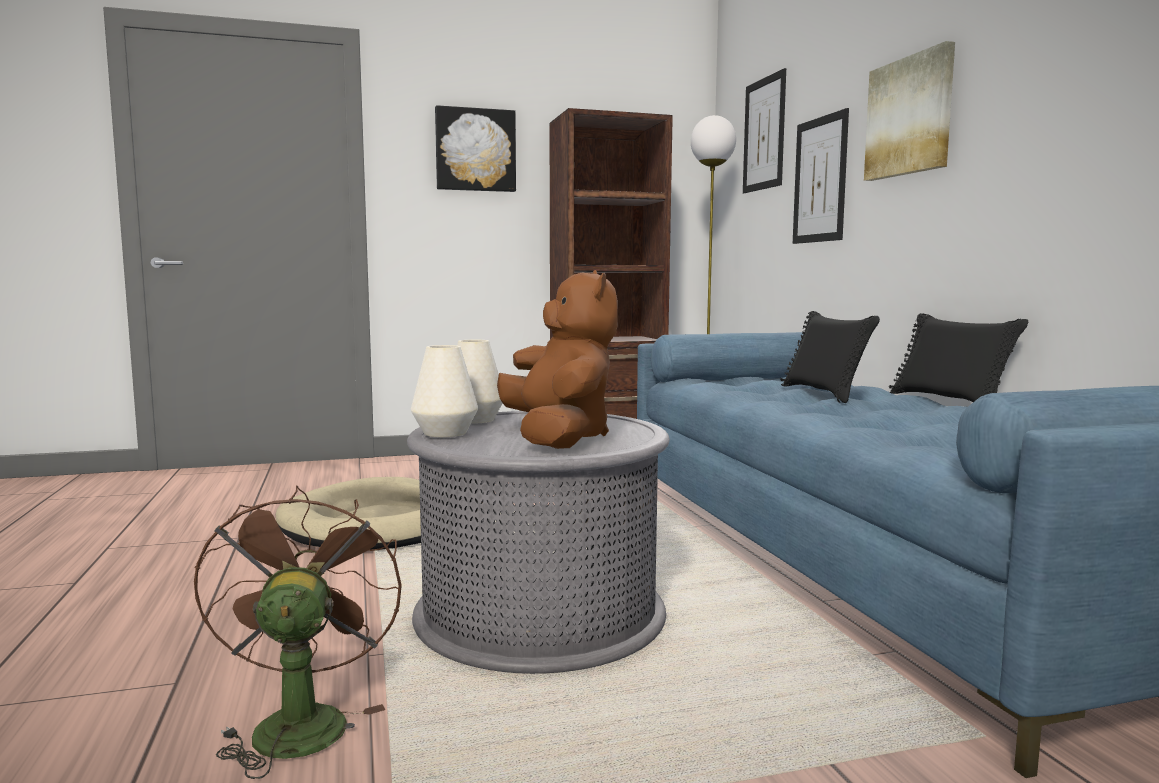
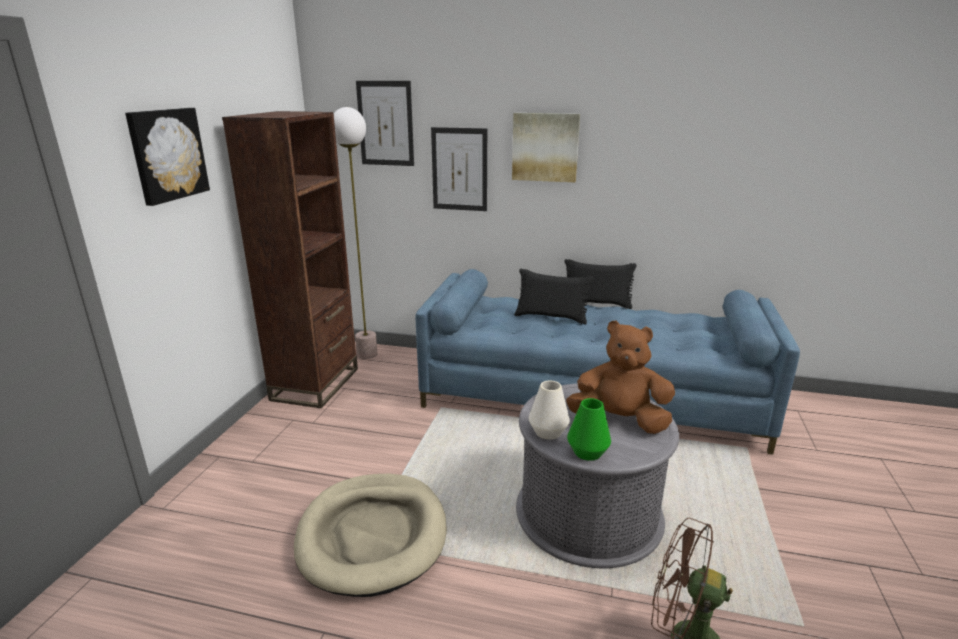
camera: 60 degrees left, 15 degrees up
(445, 433) = (588, 452): white vase -> green vase

